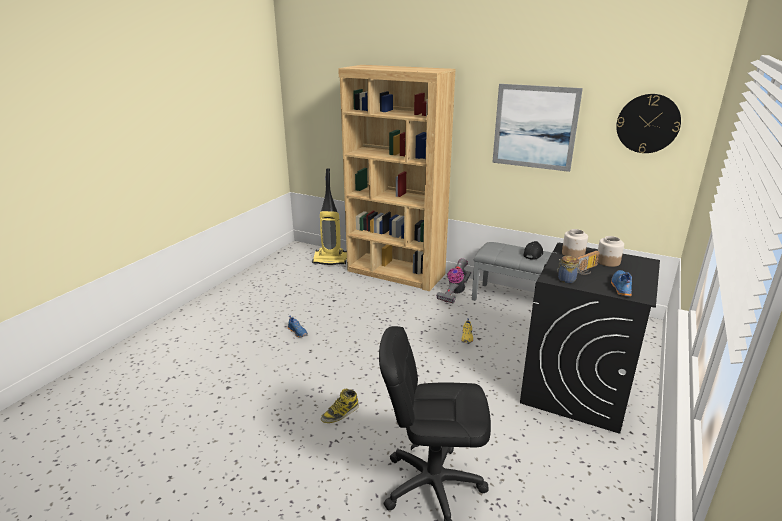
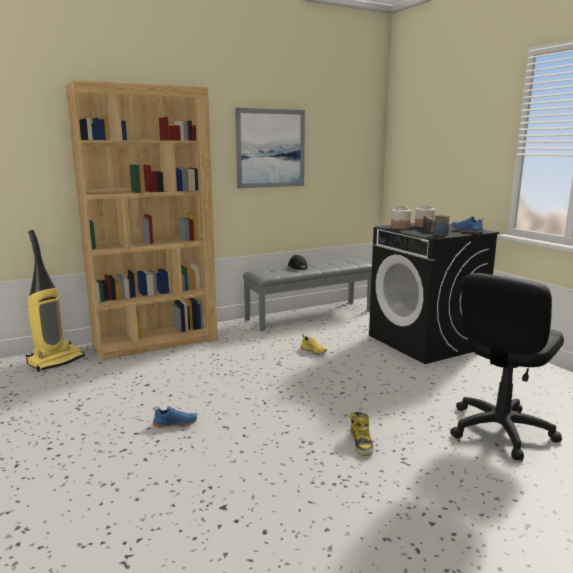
camera: 55 degrees left, 10 degrees down
(454, 293) = (239, 332): vacuum cleaner -> none
(648, 123) = (350, 137): wall clock -> none

